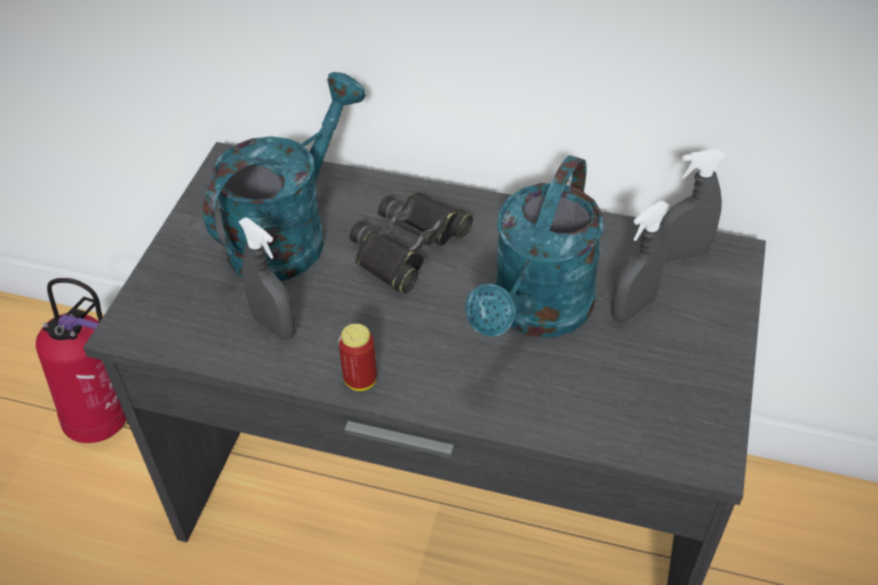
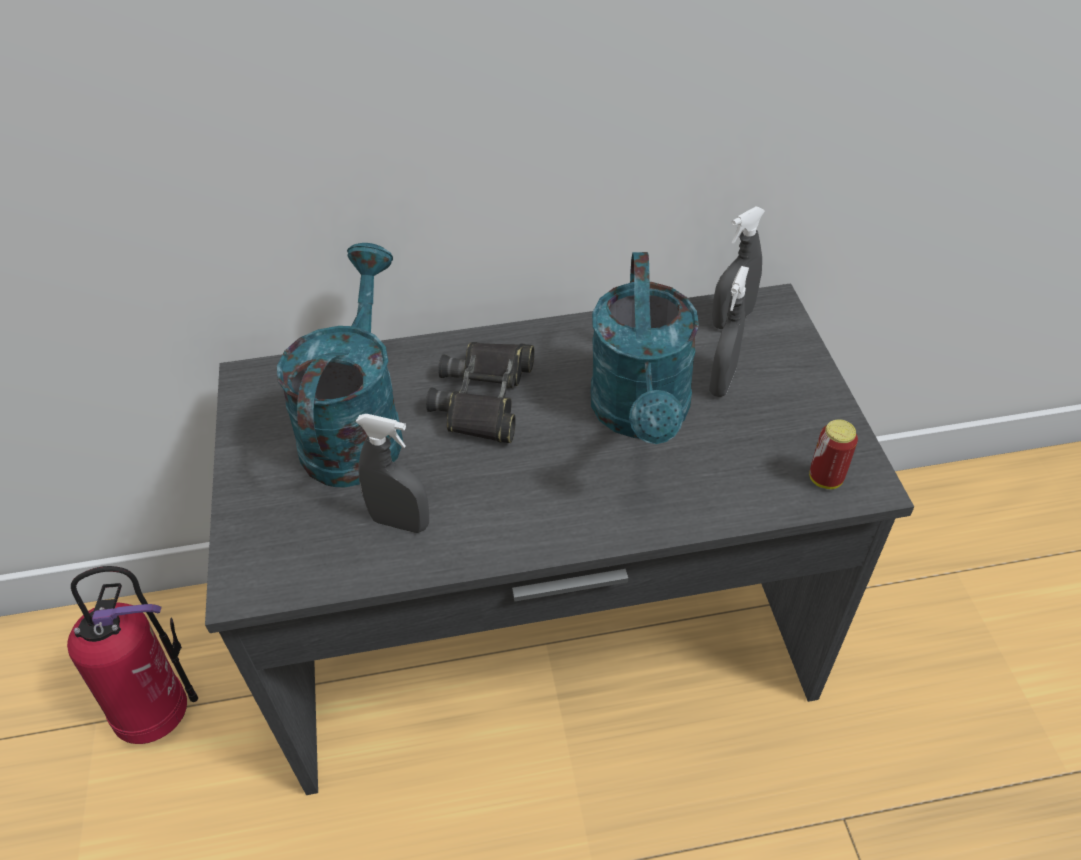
camera: 25 degrees left, 0 degrees up
(360, 380) = (520, 540): can -> can (825, 479)

